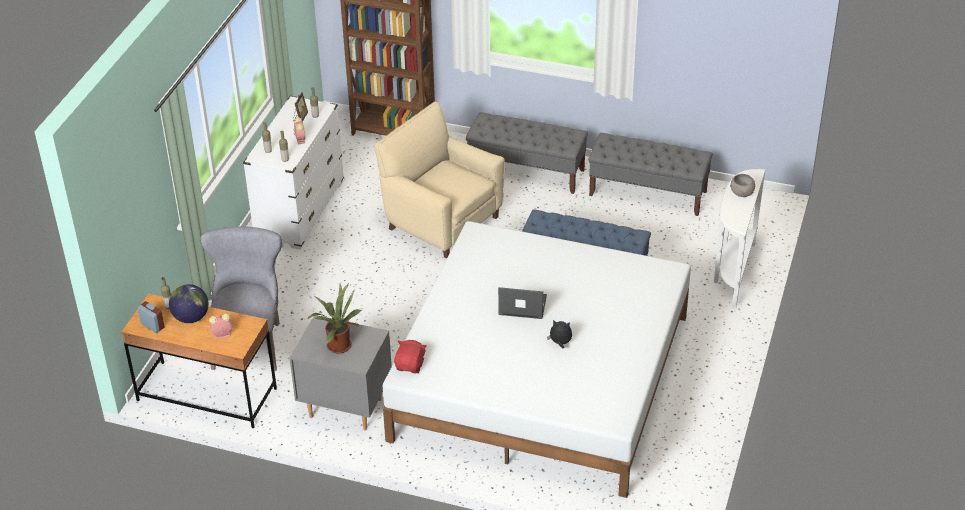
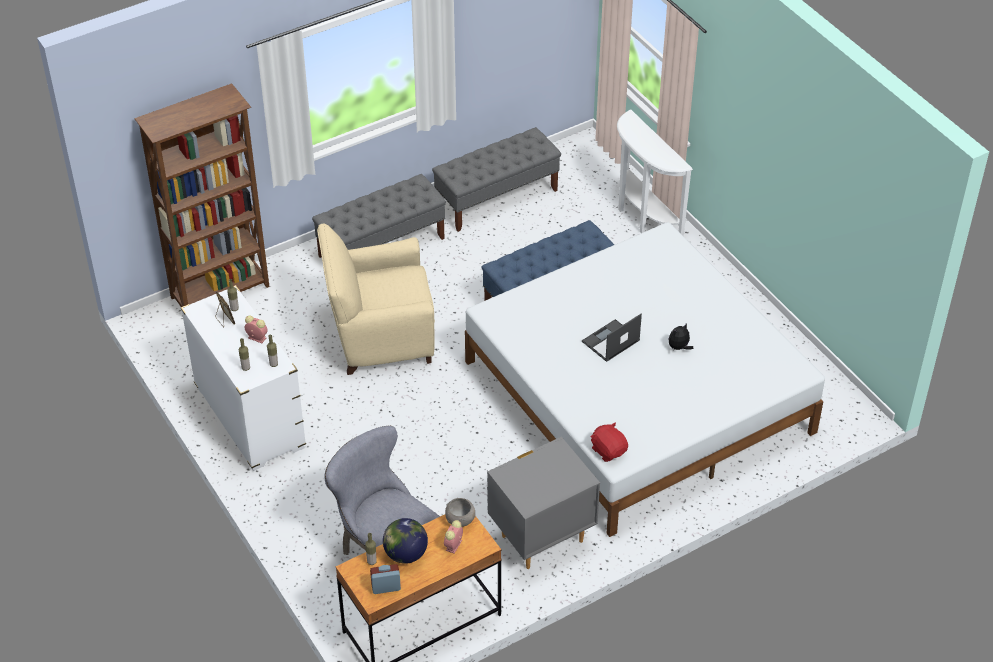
camera: 50 degrees left, 5 degrees up
(337, 344) = (543, 478): potted plant -> none
(741, 193) = (643, 138): grey bowl -> grey bowl (459, 520)

